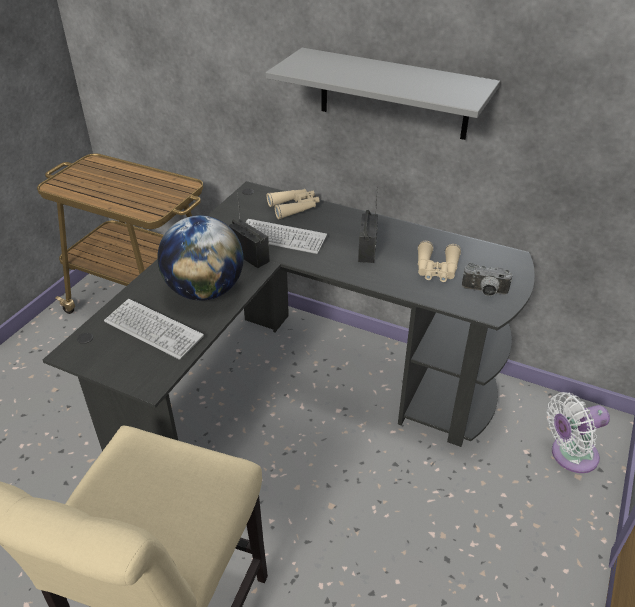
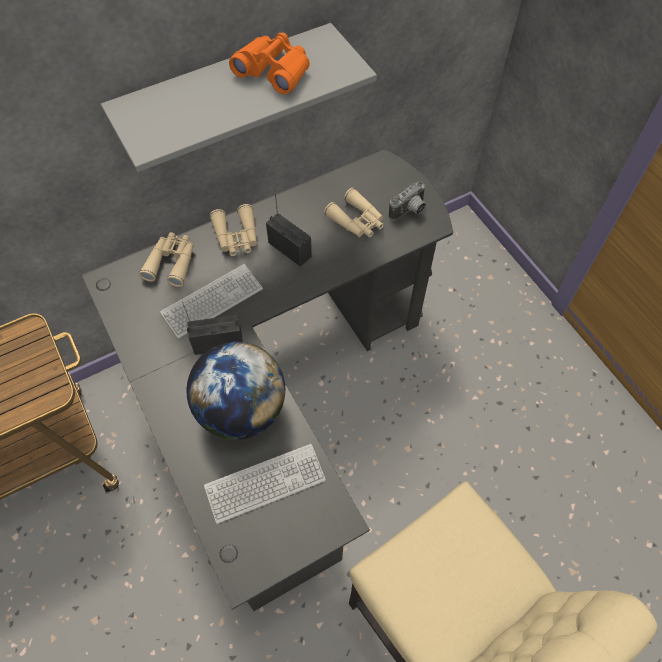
camera: 55 degrees left, 20 degrees up
(348, 223) = (236, 237): none -> beige binoculars
(415, 79) = (274, 71): none -> orange binoculars
(570, 455) = (472, 267): white fan -> none

